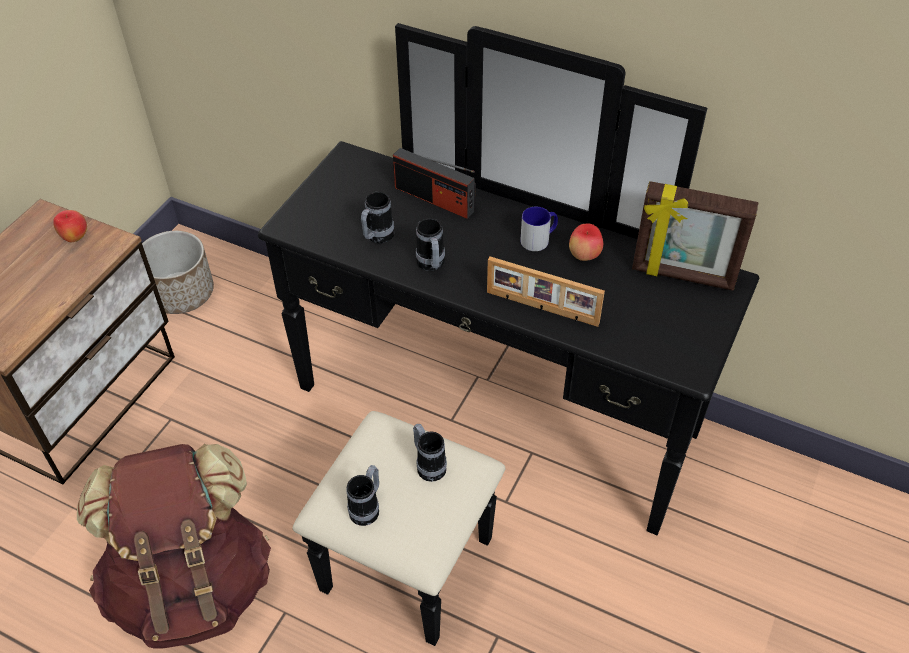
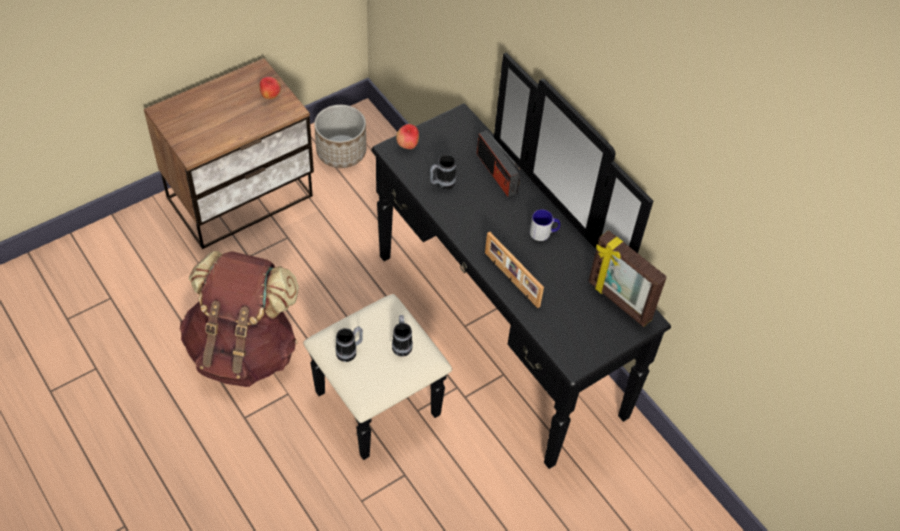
camera: 25 degrees right, 5 degrees up
(431, 265) = (463, 219): mug -> none
(584, 256) = (564, 258): apple -> apple (407, 145)

